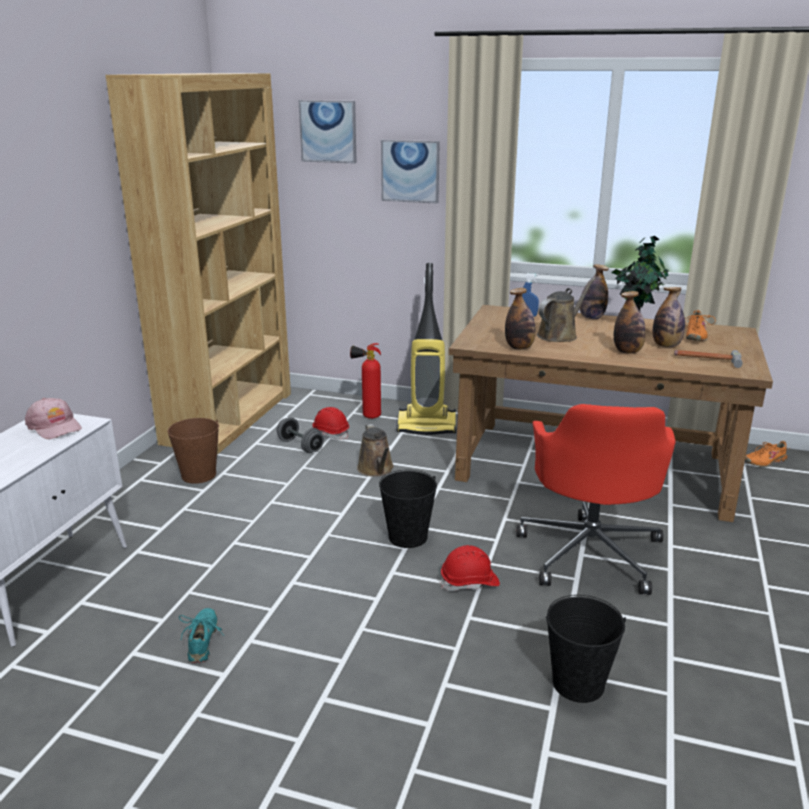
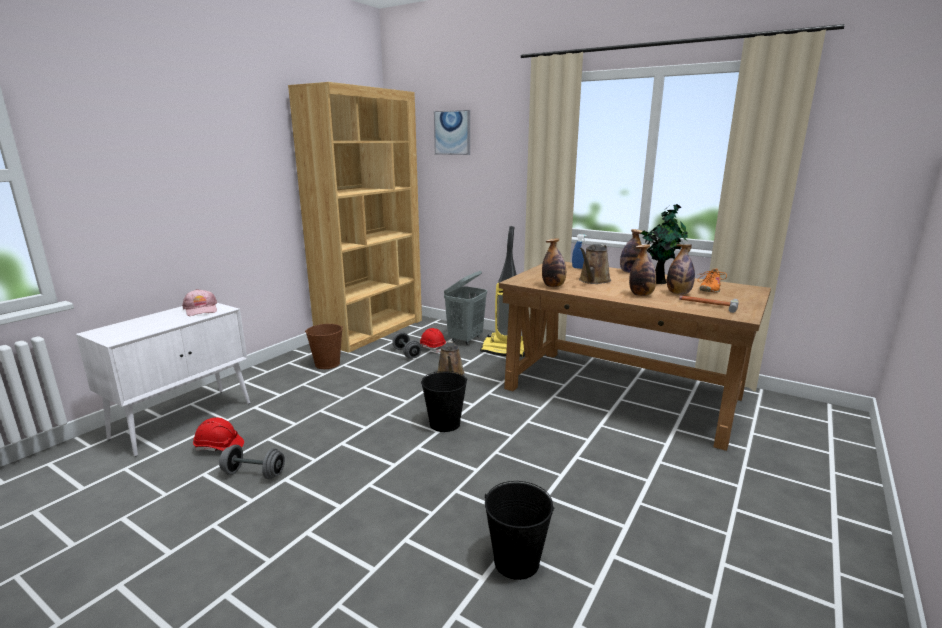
camera: 15 degrees right, 5 degrees down
(203, 641) = (254, 474): turquoise shoe -> grey dumbbell
(367, 416) = (466, 339): fire extinguisher -> grey laundry basket
(410, 171) = (505, 160): picture -> none
(469, 582) = (472, 464): red hard hat -> red hard hat (219, 447)
(559, 335) = (593, 281): brown watering can -> brown watering can turned 150 degrees clockwise
(590, 551) = (585, 456): red office chair -> none
(764, 461) = (778, 406): orange shoe -> none

